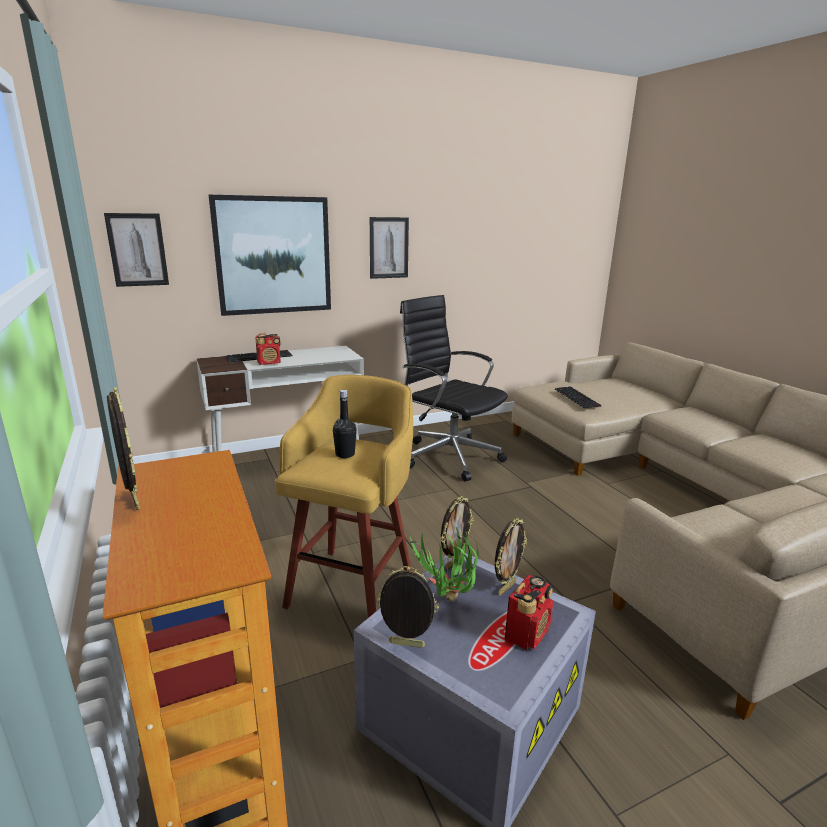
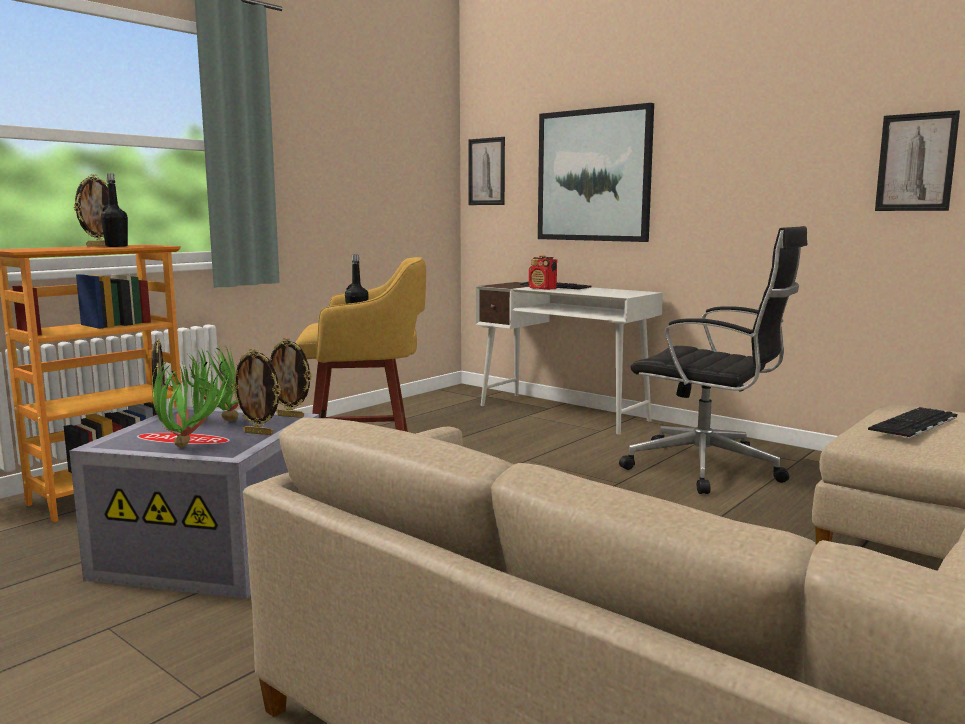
camera: 65 degrees right, 10 degrees down
(179, 488) = (116, 246): none -> black bottle
(389, 248) = (732, 162): picture -> picture (916, 162)
(449, 456) = (708, 468): black office chair -> black office chair turned 105 degrees clockwise
(527, 633) = (189, 444): radio -> potted plant

